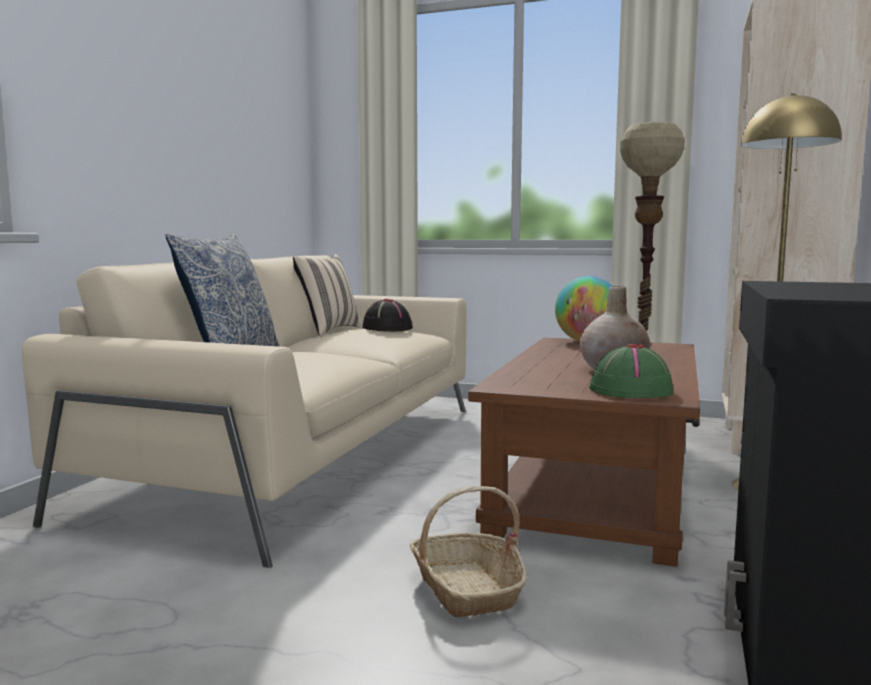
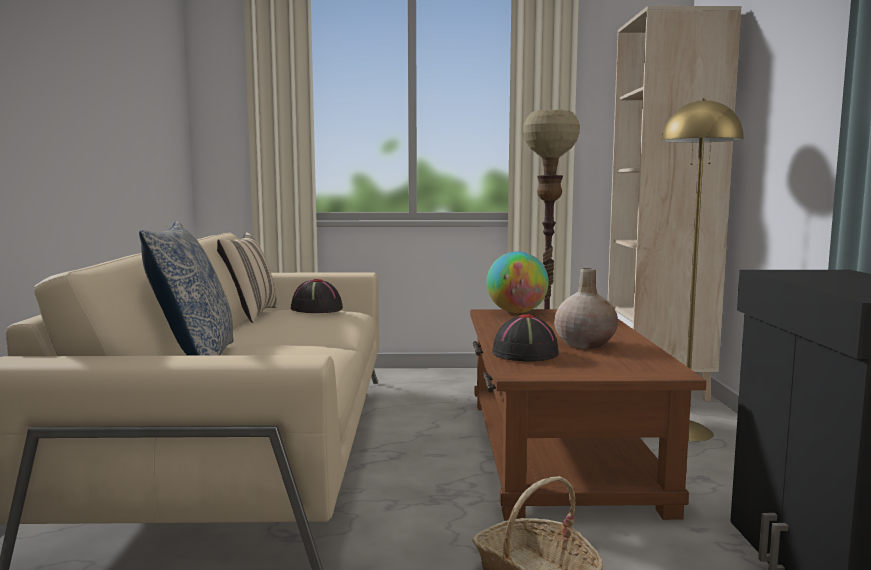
camera: 20 degrees left, 0 degrees up
(534, 373) = (525, 354): none -> black hat
(630, 391) = (631, 367): green hat -> none

